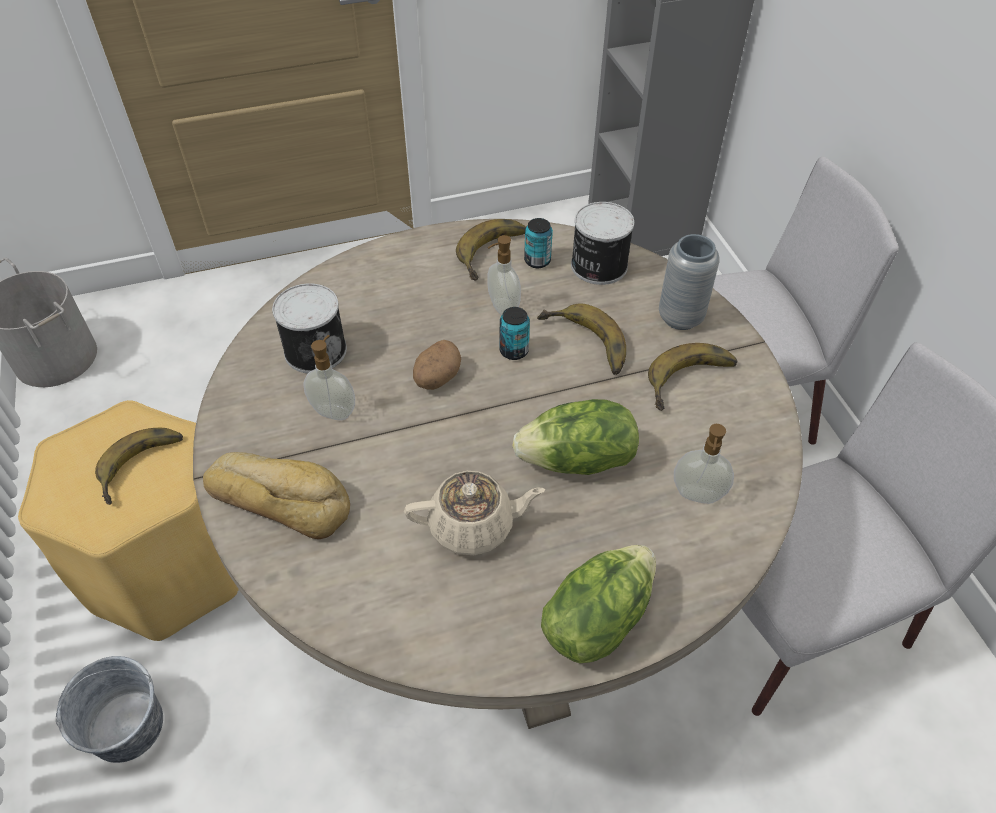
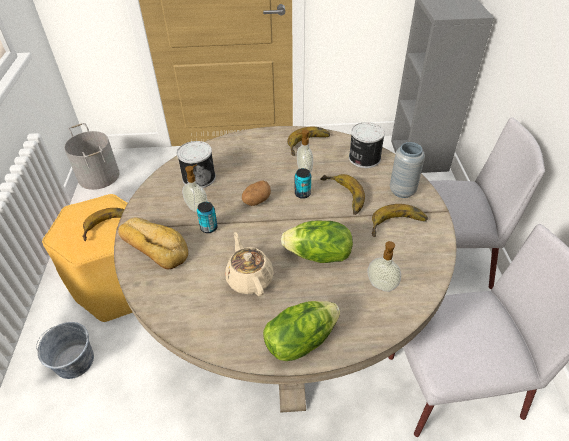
camera: 15 degrees right, 5 degrees down
(473, 526) = (249, 278): beige teapot -> beige teapot turned 120 degrees counterclockwise
(537, 261) = (331, 151): can -> can (209, 228)

